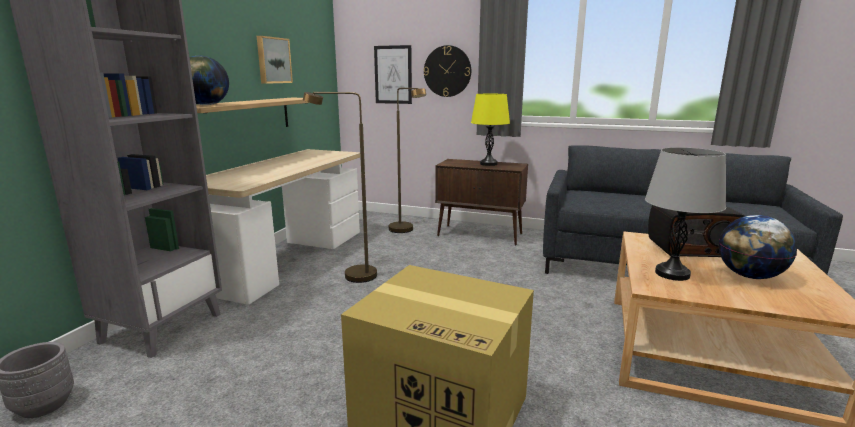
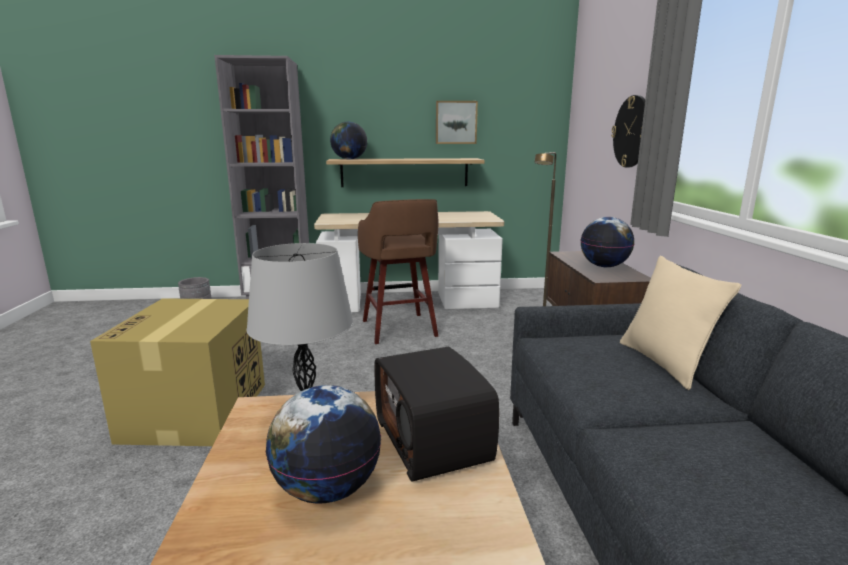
camera: 65 degrees right, 0 degrees up
(351, 276) = (399, 329): brown floor lamp -> brown stool
(393, 75) = (596, 136): picture -> none
(488, 164) = (604, 266): yellow table lamp -> globe
(617, 193) = (664, 363): none -> beige pillow

